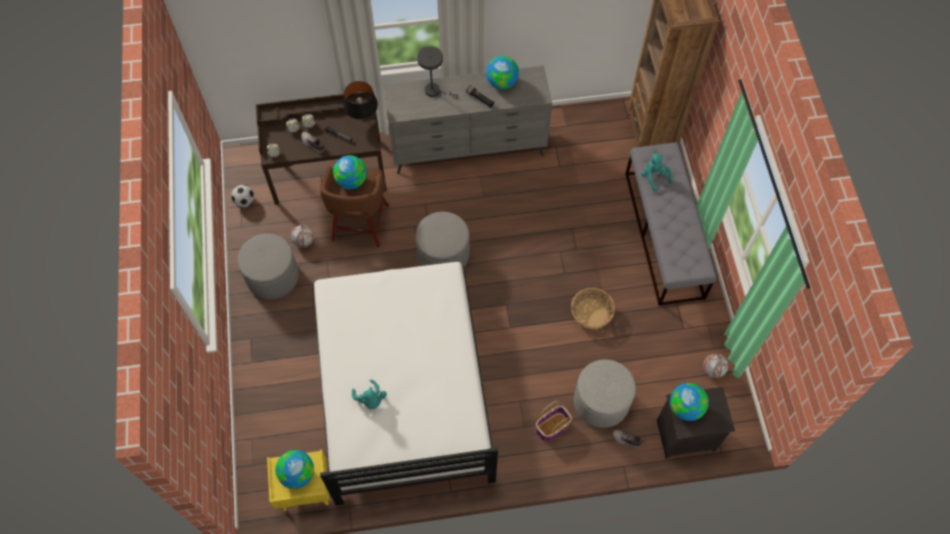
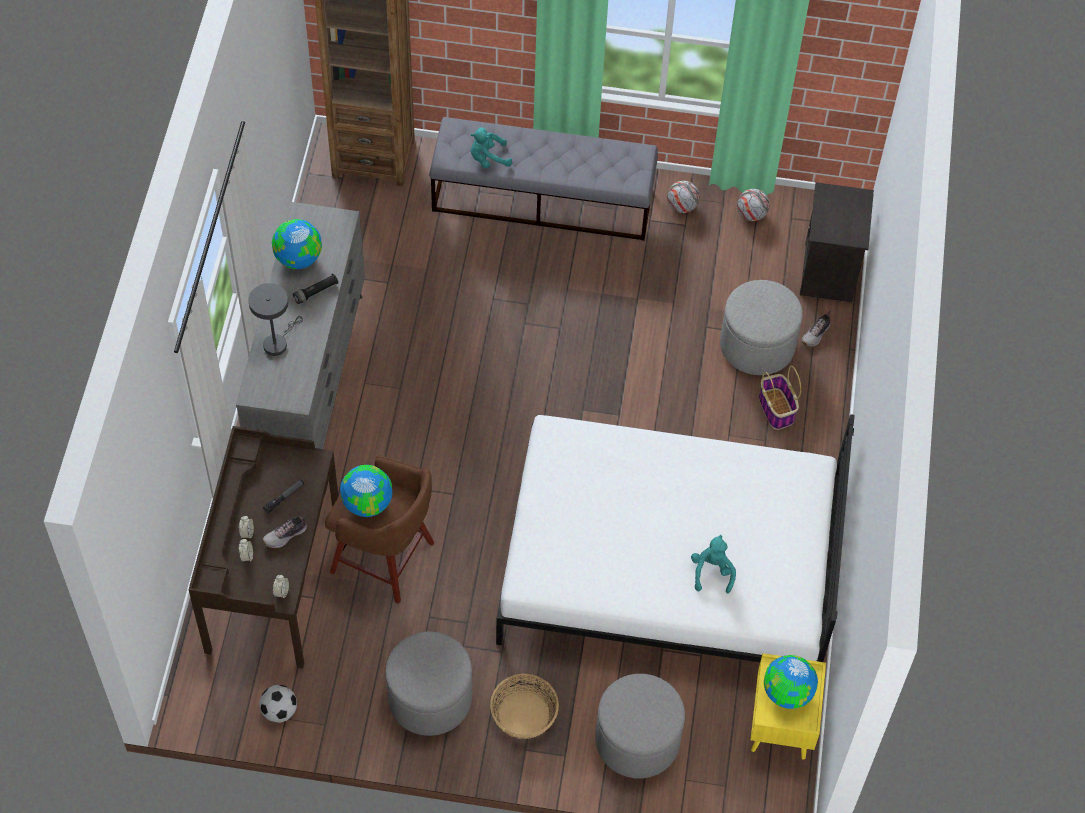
camera: 75 degrees left, 5 degrees down
(304, 241) = (385, 641): football -> football (682, 206)
(362, 118) = (266, 459): black table lamp -> none
(370, 399) = (712, 572): turquoise plush toy -> turquoise plush toy turned 75 degrees counterclockwise
(443, 254) = (476, 464): grey ottoman -> grey ottoman (637, 740)
(591, 313) = (630, 317): basket -> basket (523, 715)
(685, 407) = (831, 227): globe -> none

